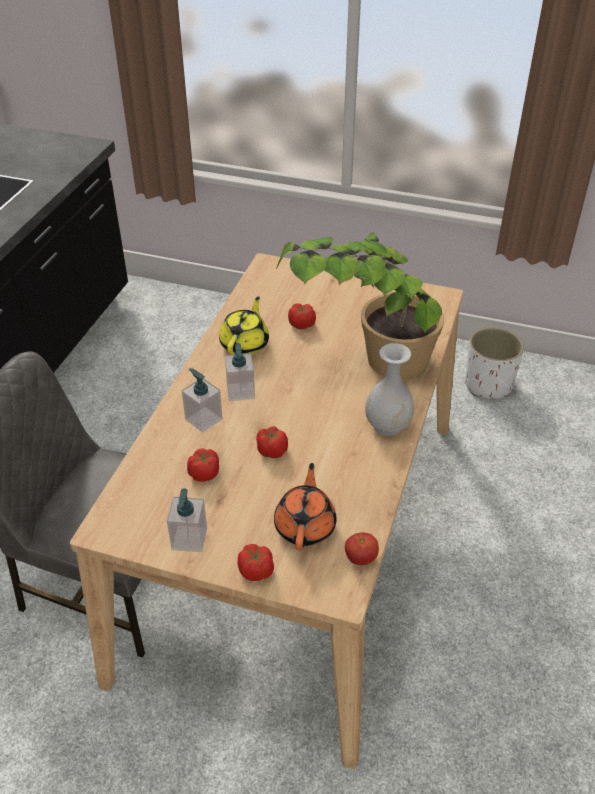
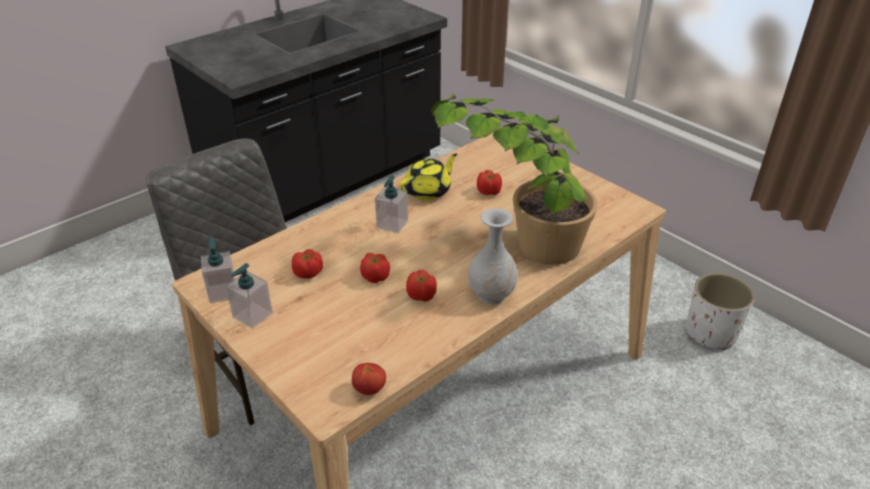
camera: 30 degrees right, 5 degrees down
(203, 419) = (344, 234): soap dispenser -> soap dispenser (223, 292)
(256, 571) = (278, 361): tomato -> tomato (421, 295)
(305, 526) = (348, 344): orange teapot -> none

